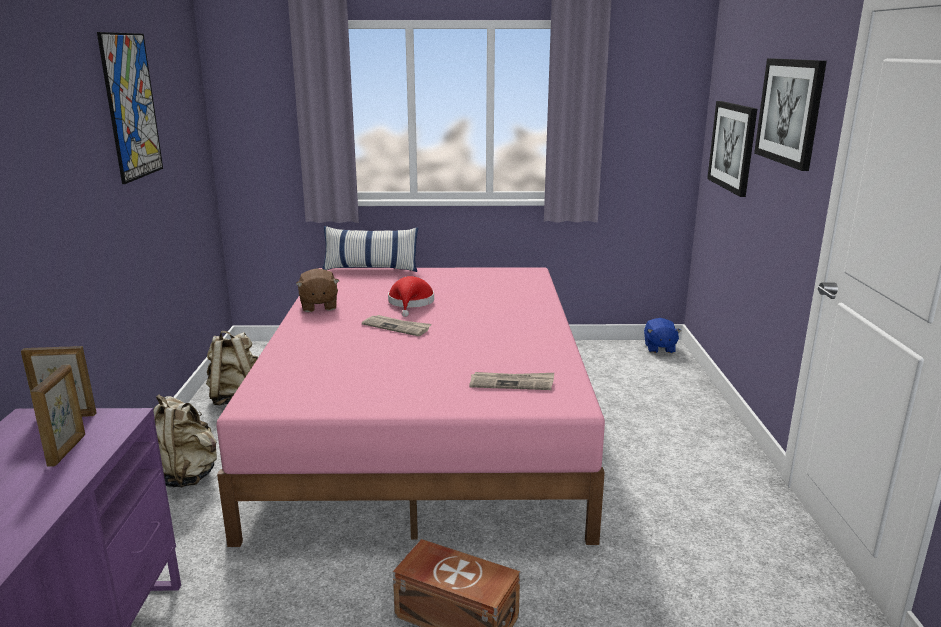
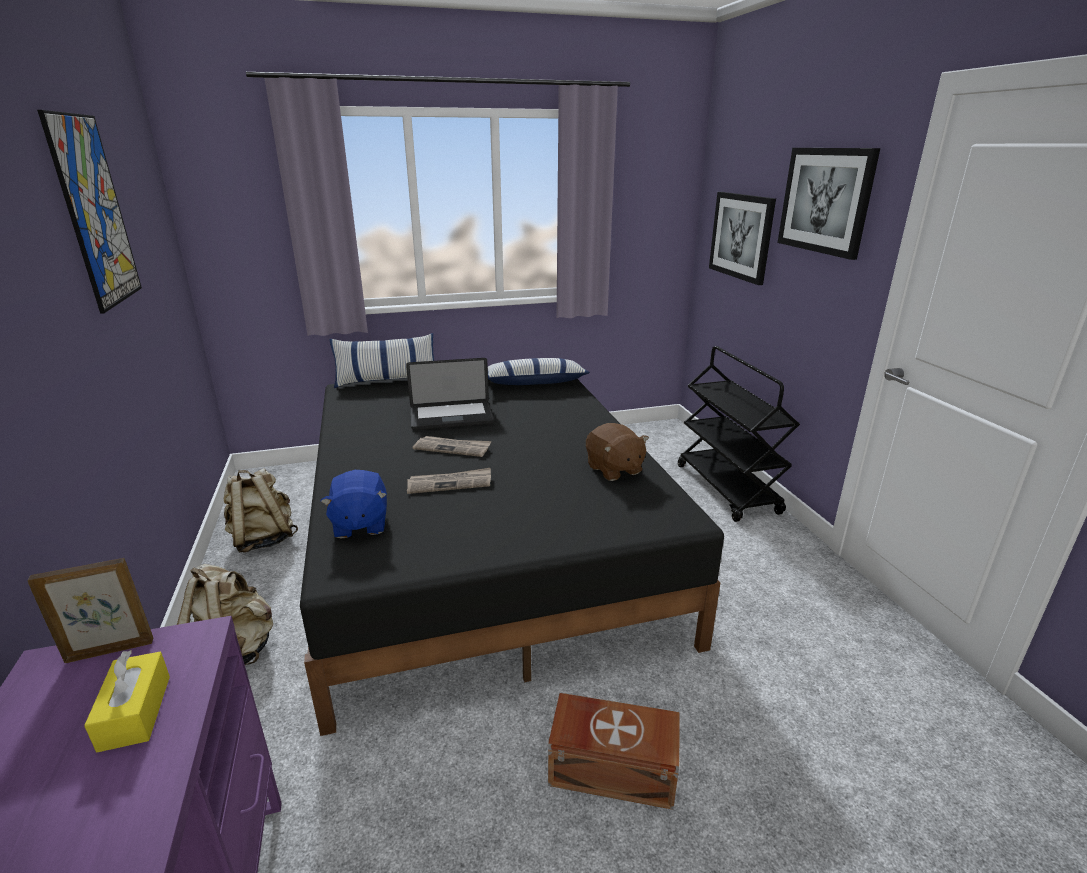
camera: 15 degrees left, 5 degrees up
(67, 450) = (135, 712): picture frame -> yellow tissue box
(318, 306) = (352, 431): brown plush toy -> brown plush toy (614, 469)
(411, 303) = (451, 417): red hat -> laptop
(426, 424) = (483, 541): pink bed -> black bed
(506, 282) = (534, 383): none -> pillow
(512, 383) = (611, 502): newspaper -> newspaper (450, 483)
(659, 348) = (663, 428): blue plush toy -> blue plush toy (360, 524)
(698, 412) = (727, 489): none -> black cart

